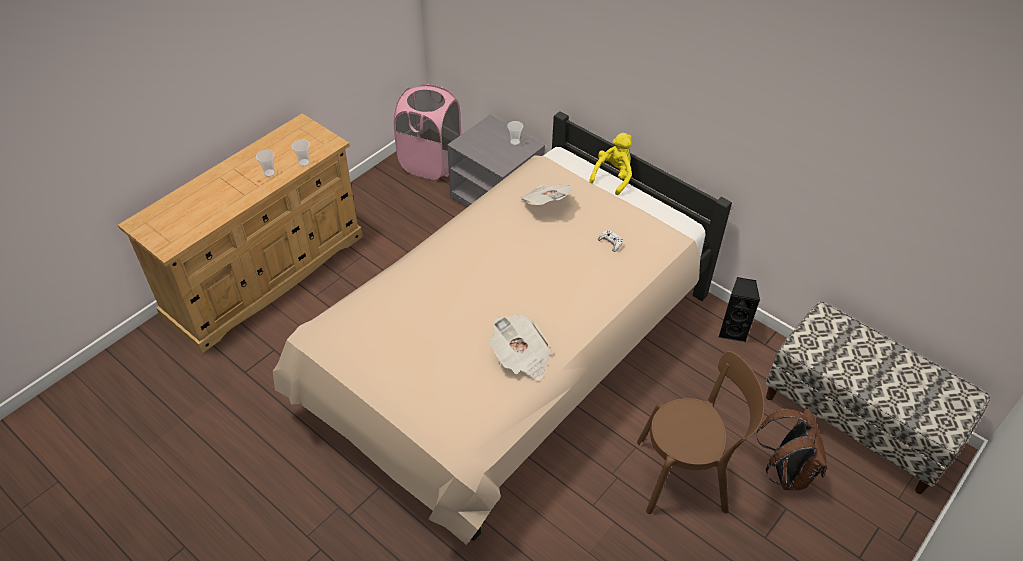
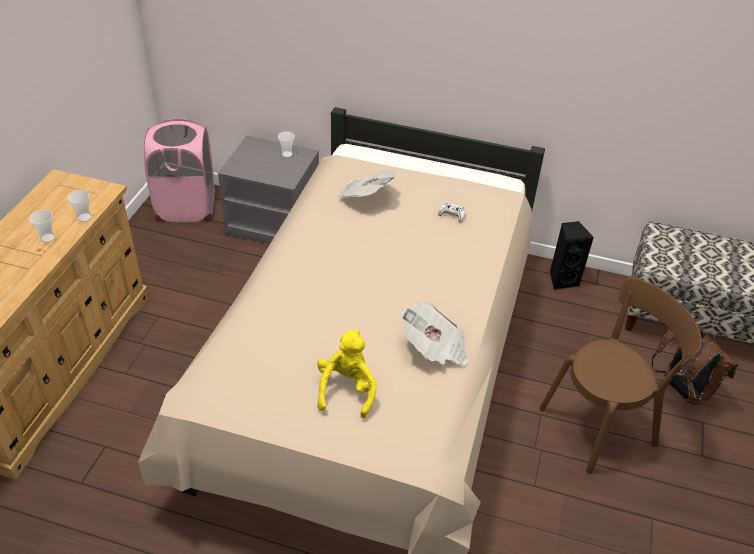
camera: 25 degrees left, 5 degrees down
(613, 177) = (415, 157): yellow plush toy -> yellow plush toy (346, 390)

